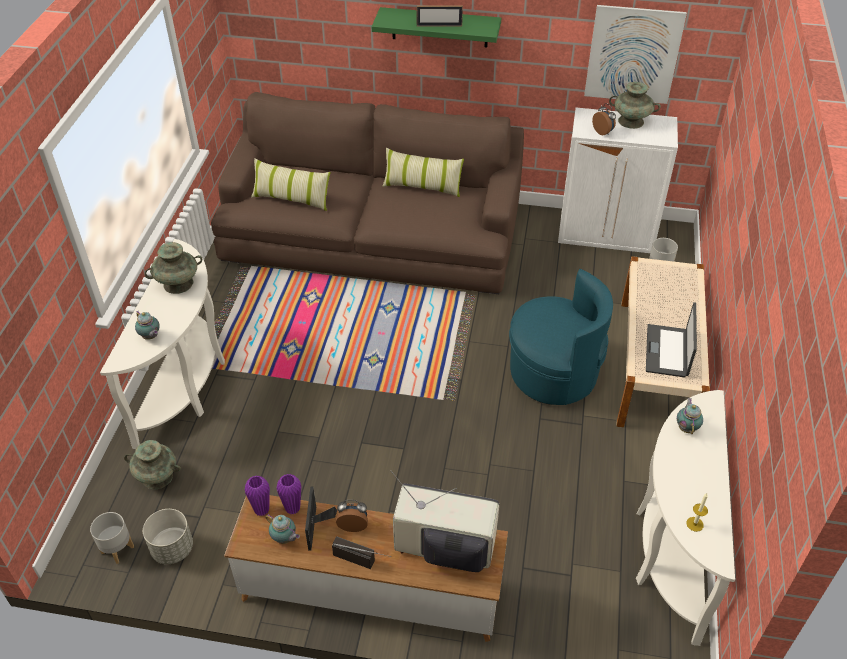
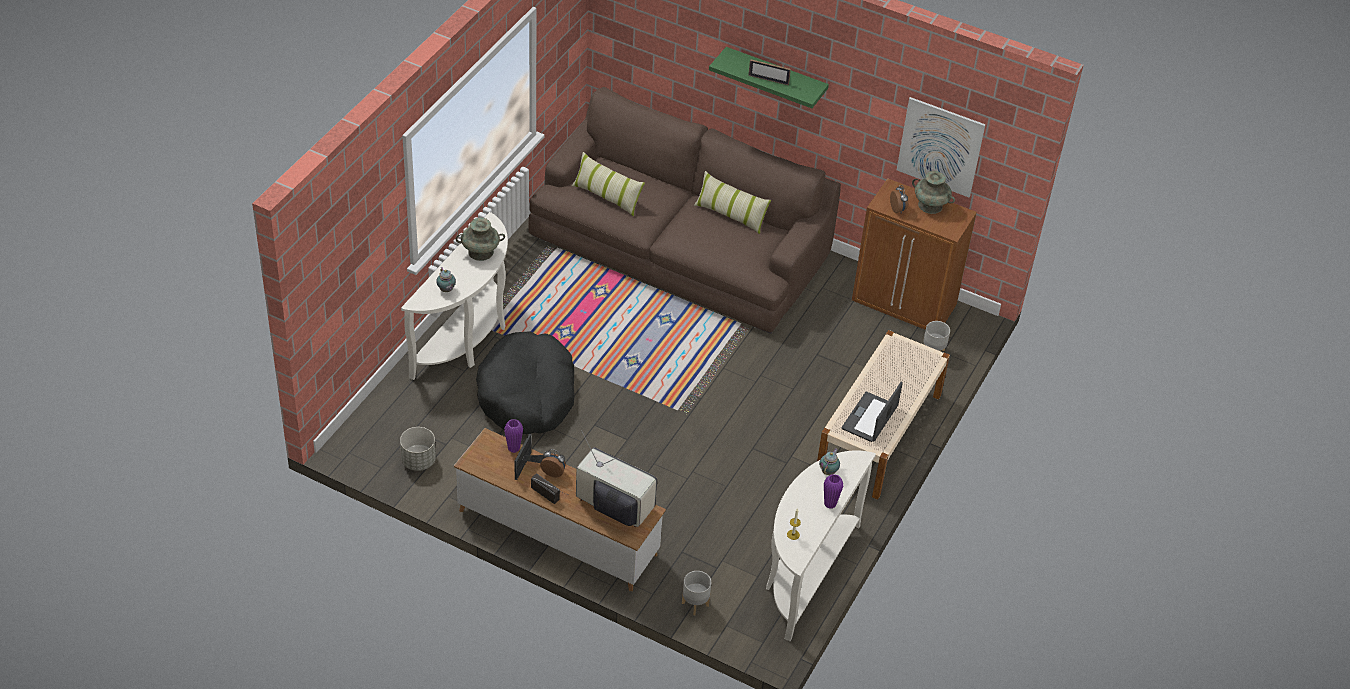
camera: 15 degrees right, 0 degrees up
(117, 550) = (377, 450): grey planter -> grey planter (695, 604)
(157, 477) = (422, 405): turquoise vase -> none
(261, 510) = (490, 443): purple vase -> purple vase (830, 504)
(274, 429) = (527, 395): none -> black dog bed
(284, 539) = (500, 467): teapot -> none
(552, 373) = (783, 415): turquoise armchair -> none
(606, 232) = (904, 302): white cabinet -> brown cabinet

